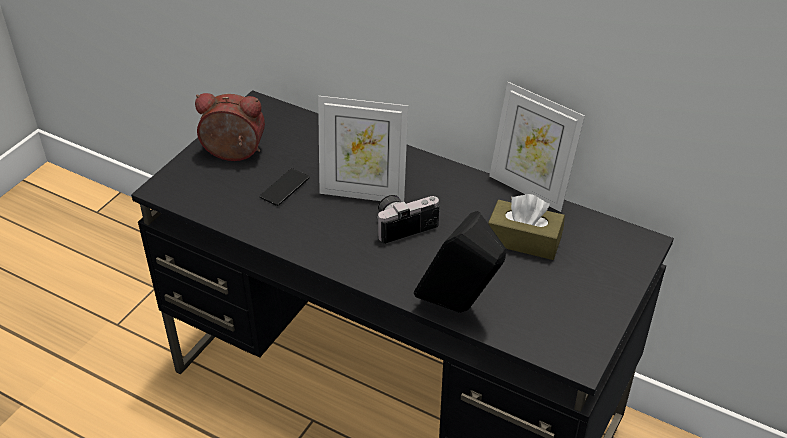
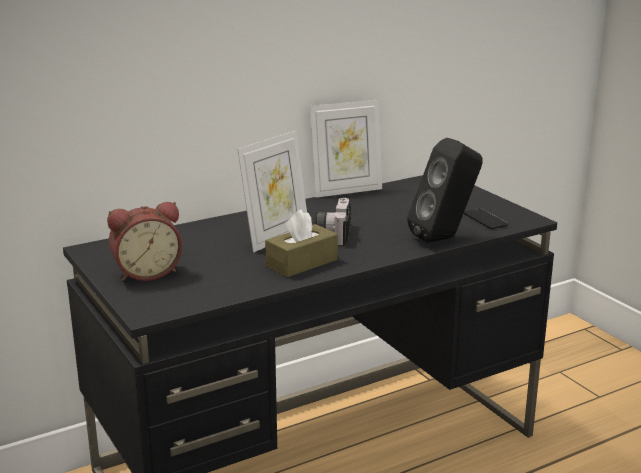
camera: 60 degrees left, 20 degrees down
(233, 154) = (147, 273): alarm clock -> alarm clock turned 150 degrees counterclockwise
(285, 188) = (226, 263): phone -> phone (485, 219)
(524, 240) = (397, 205): brown tissue box -> brown tissue box (302, 263)

